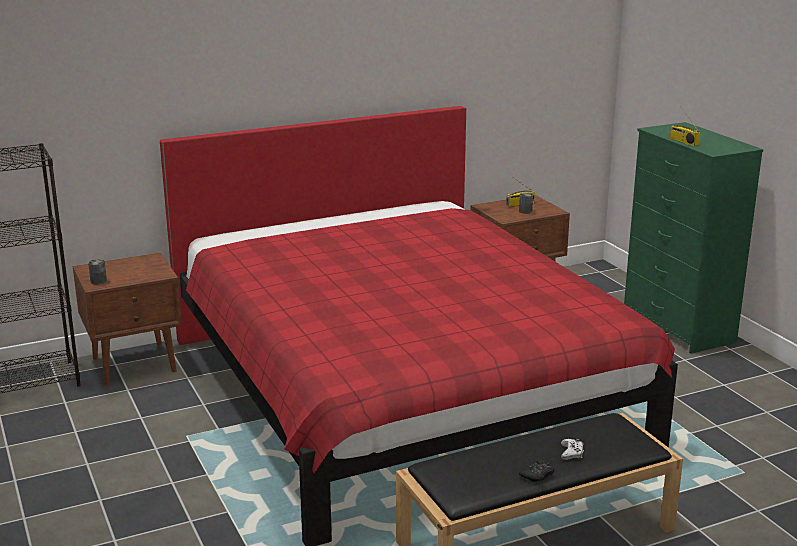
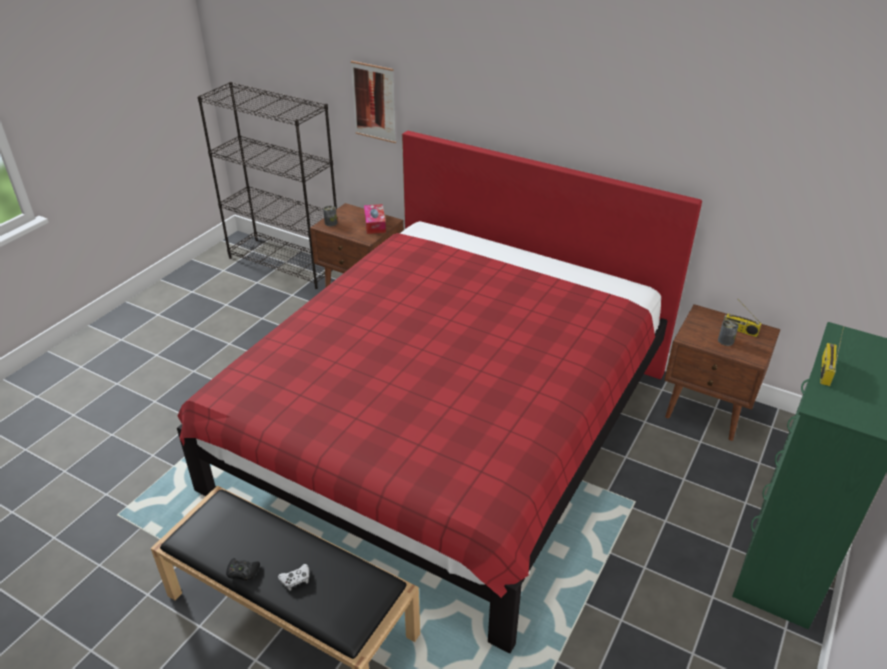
camera: 55 degrees right, 15 degrees up
(107, 121) = (374, 102): none -> picture
(143, 264) = (375, 224): none -> tissue box

